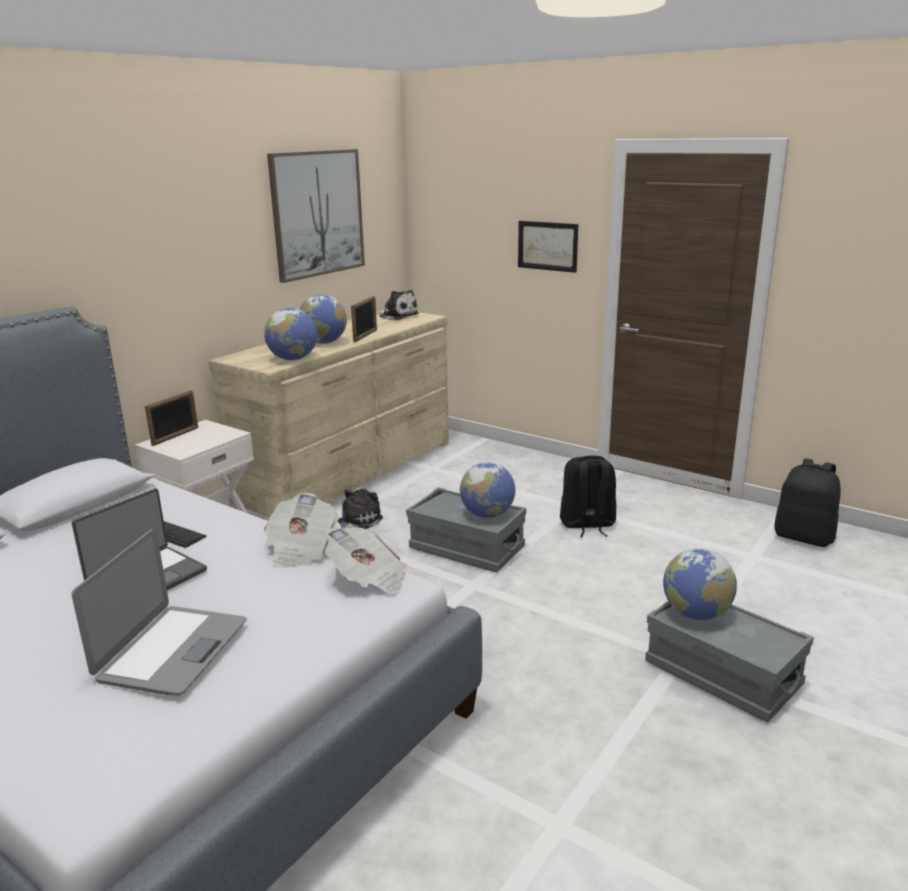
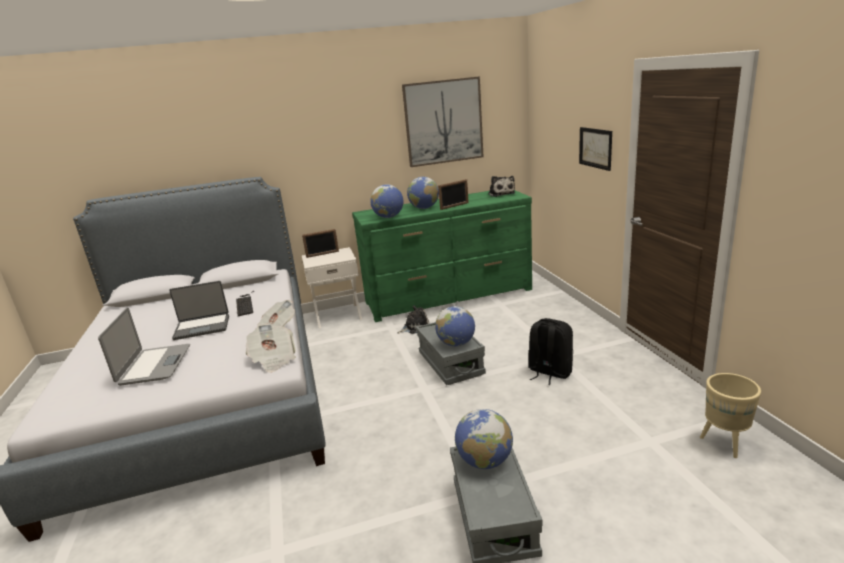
camera: 40 degrees right, 0 degrees up
(172, 650) = (154, 365): laptop -> laptop turned 60 degrees counterclockwise
(350, 473) = (449, 296): beige dresser -> green dresser
(804, 537) = (725, 443): black backpack -> beige planter

